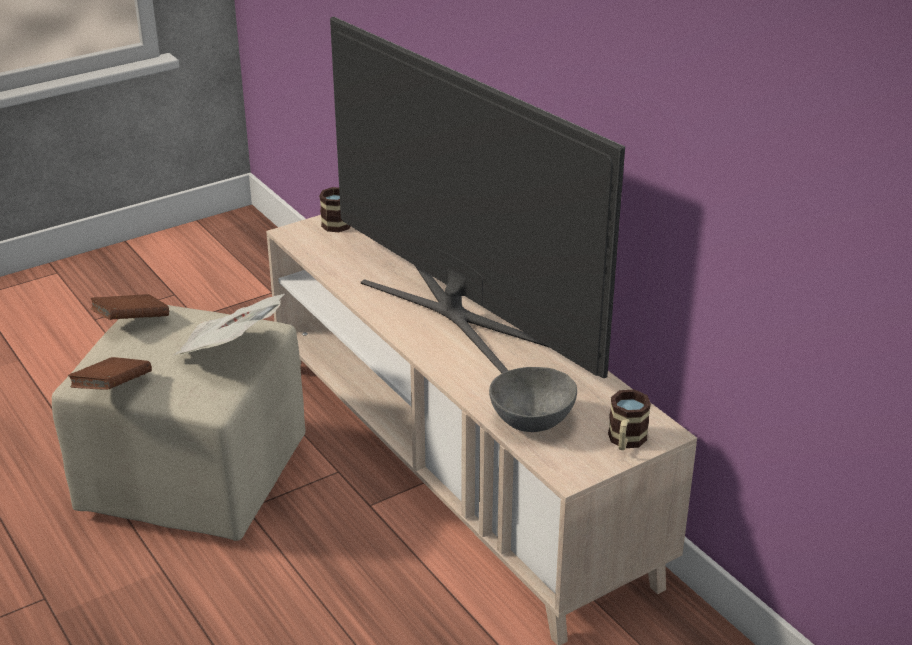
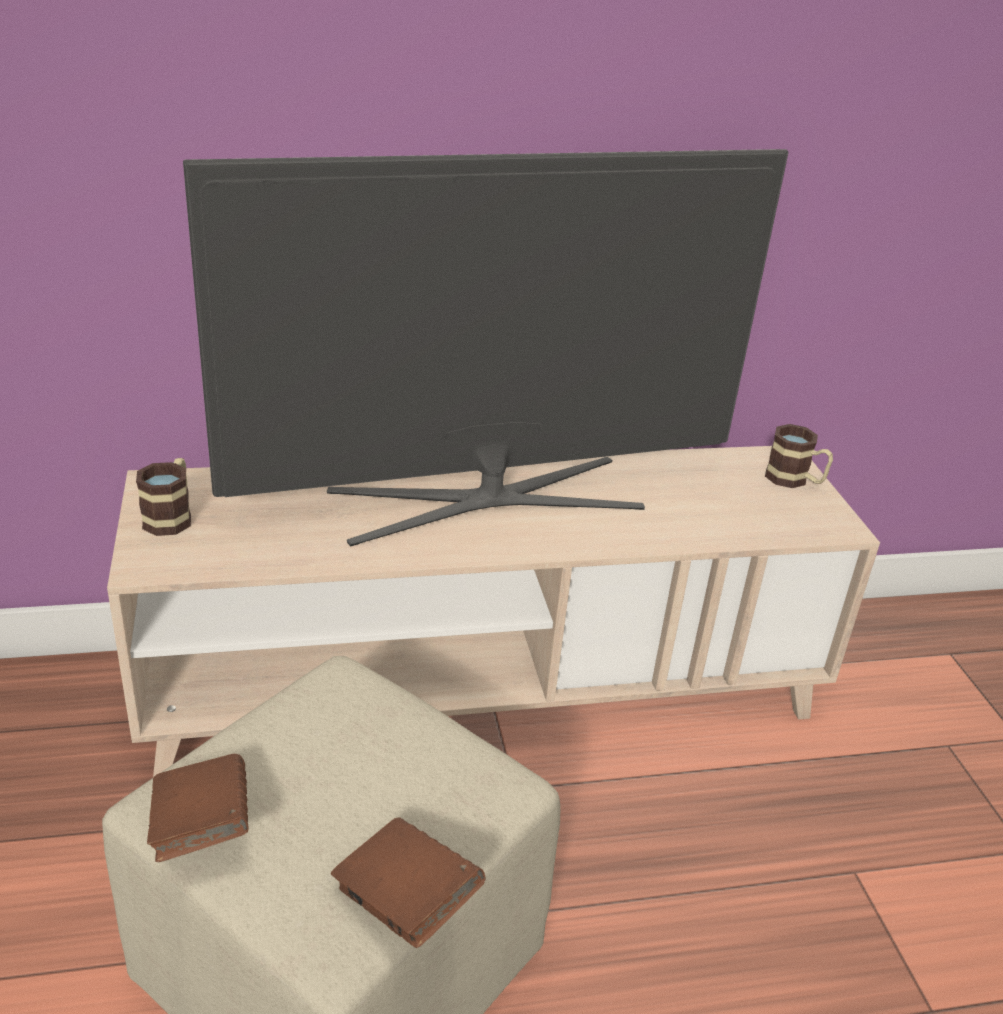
camera: 70 degrees left, 0 degrees up
(231, 350) = (387, 725): newspaper -> none
(533, 422) = (739, 519): grey bowl -> none

